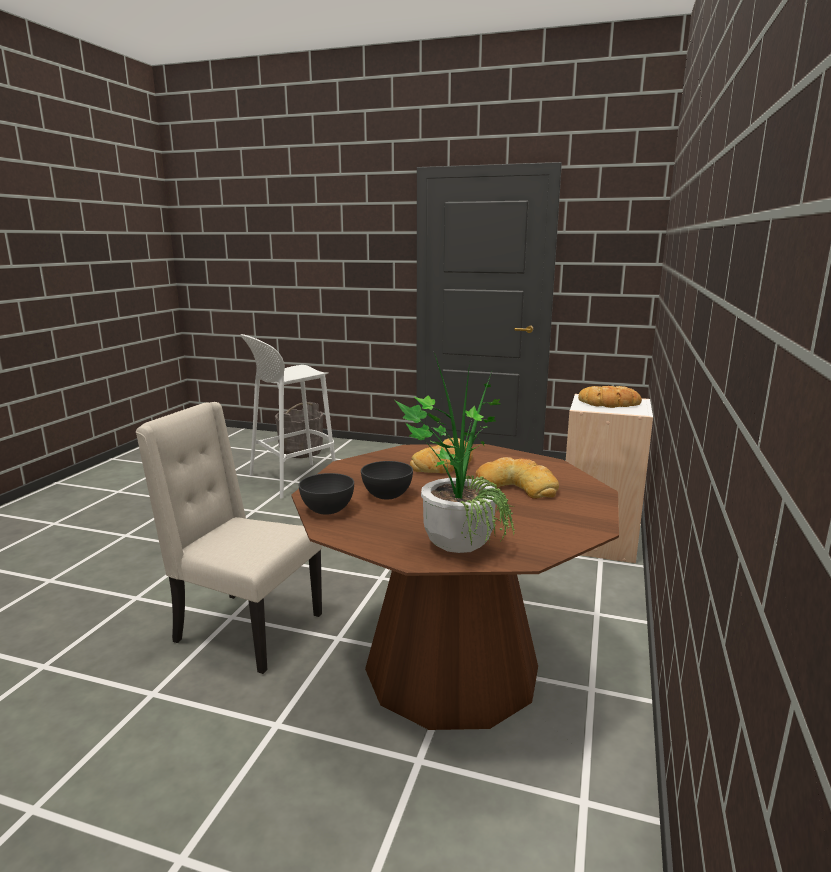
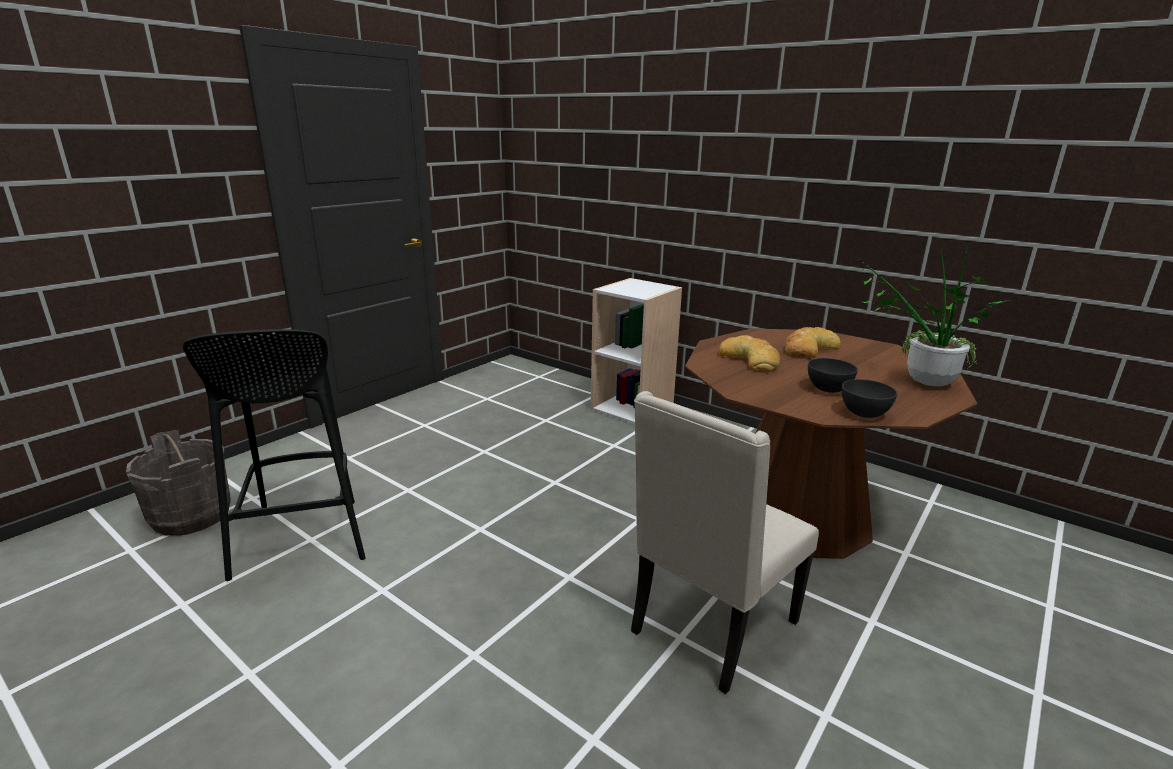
camera: 70 degrees left, 5 degrees up
(293, 479) = (303, 539): white stool -> black stool
(609, 403) = (636, 288): bread -> none

